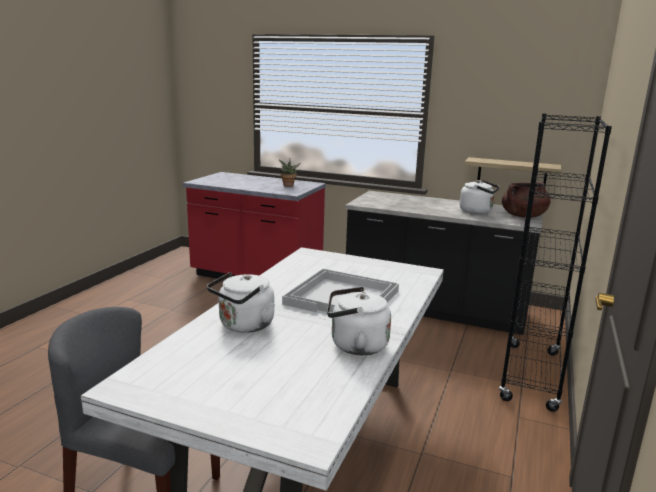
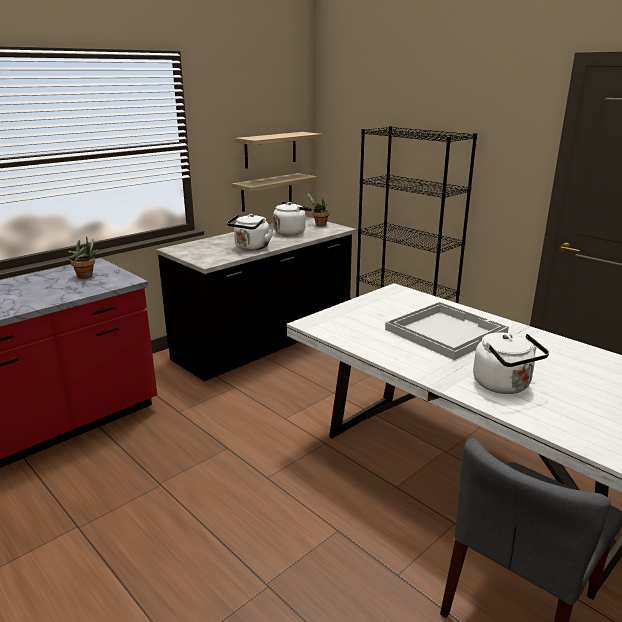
camera: 65 degrees left, 5 degrees up
(355, 345) = (549, 346): white kettle -> white kettle (251, 248)
(523, 216) = (319, 224): brown cooking pot -> potted plant
(524, 133) = (270, 149): none -> shelf

